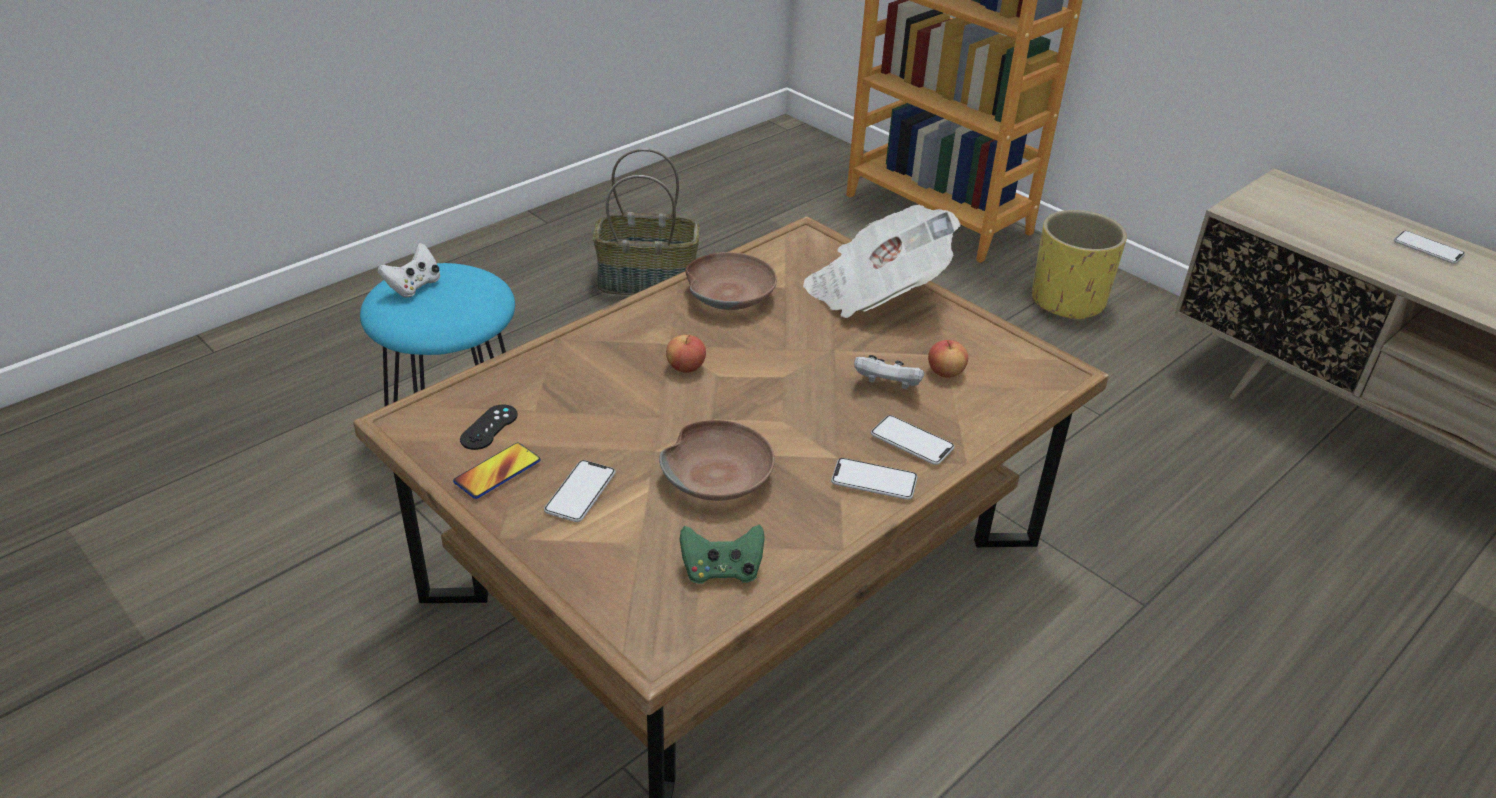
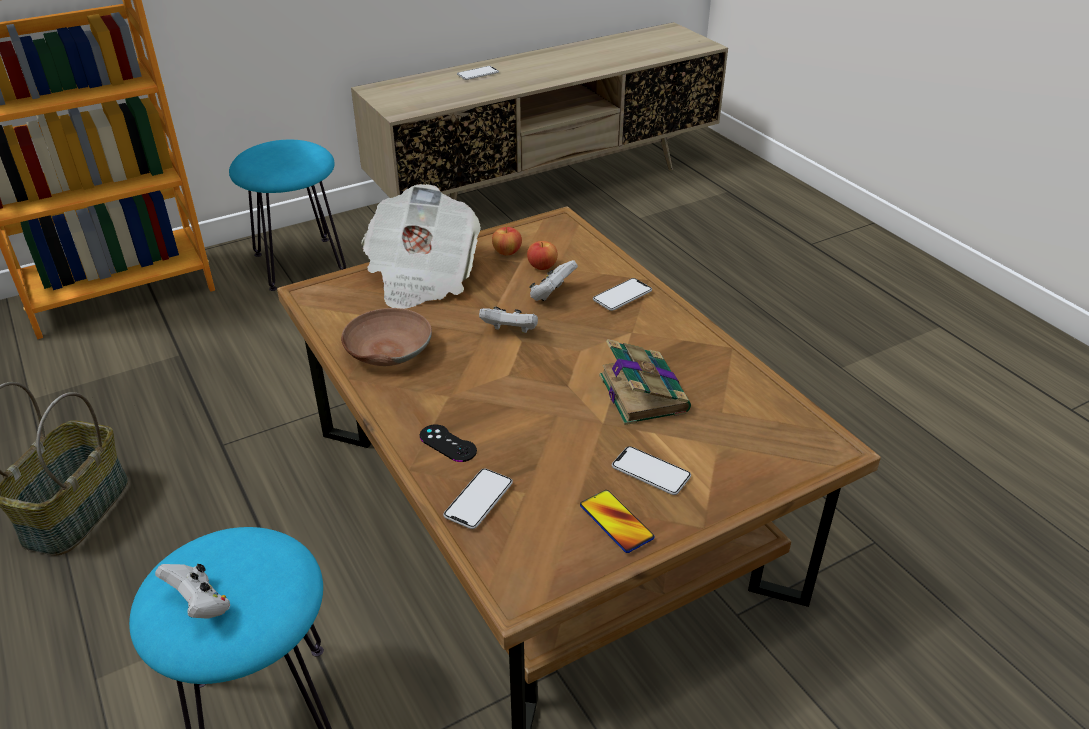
camera: 75 degrees left, 0 degrees up
(489, 427) = (544, 526): black game controller -> black game controller (448, 443)
(686, 367) = (490, 391): apple -> apple (507, 252)
(718, 475) = (642, 392): brown bowl -> book
(721, 571) = (751, 405): green game controller -> none
(796, 366) = (510, 332): none -> white game controller
(874, 480) = (663, 319): phone -> phone (478, 499)
(1067, 302) = (300, 263): yellow planter -> turquoise stool

